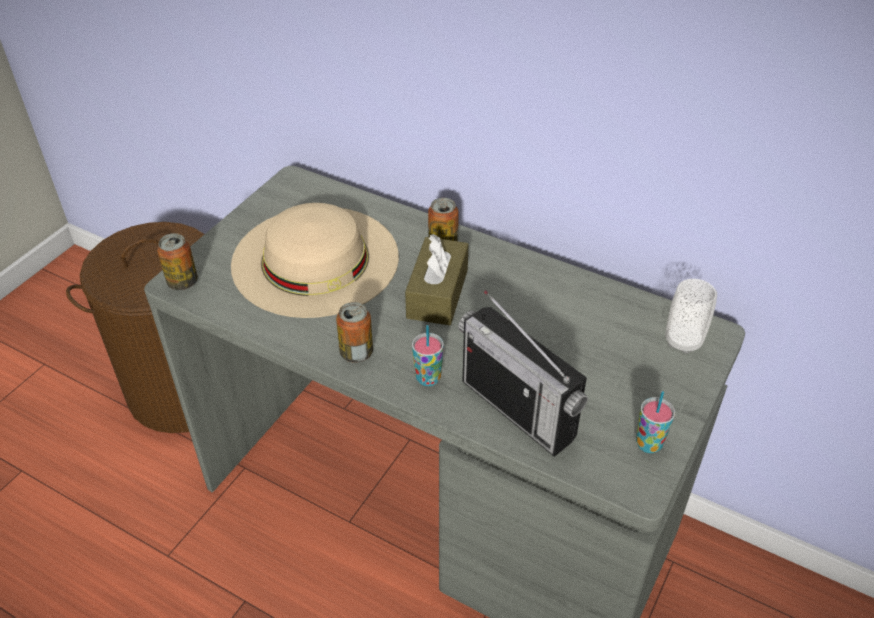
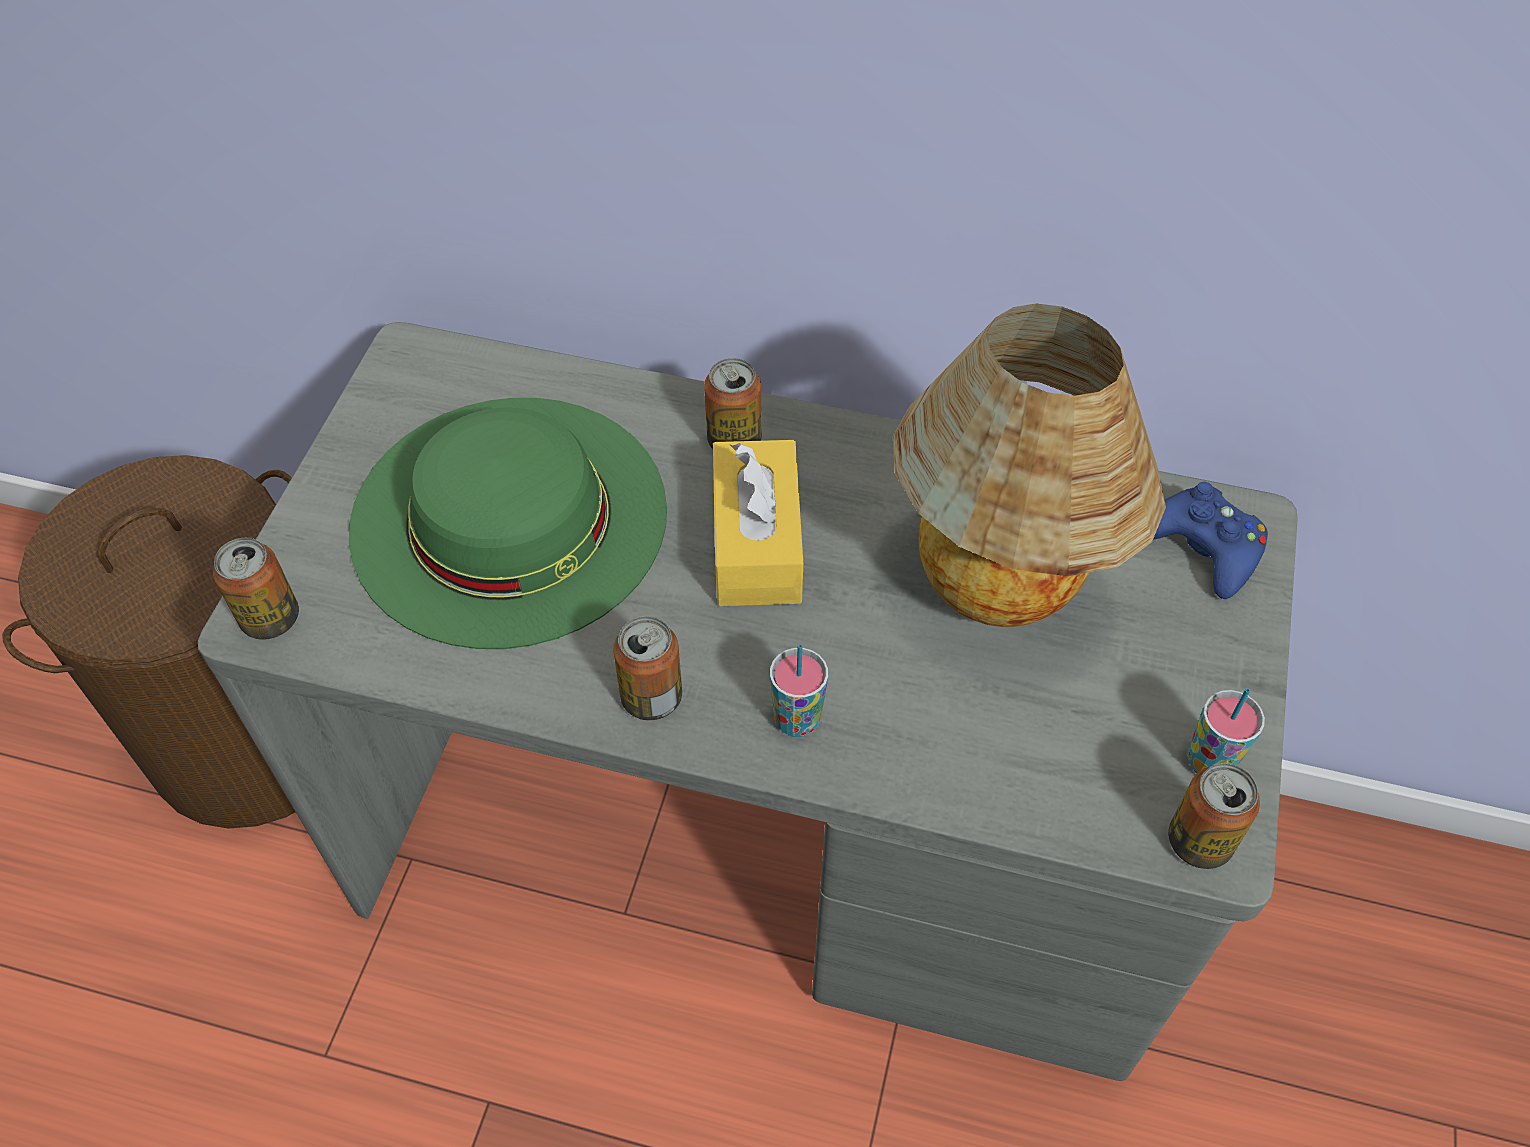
camera: 15 degrees left, 10 degrees up
(315, 259) = (509, 517): beige hat -> green hat
(437, 293) = (757, 542): brown tissue box -> yellow tissue box
(518, 409) = (972, 746): radio -> none
(560, 341) = (1000, 593): none -> table lamp
(629, 481) = (1199, 841): none -> can
(683, 341) = (1203, 548): cup -> blue game controller

